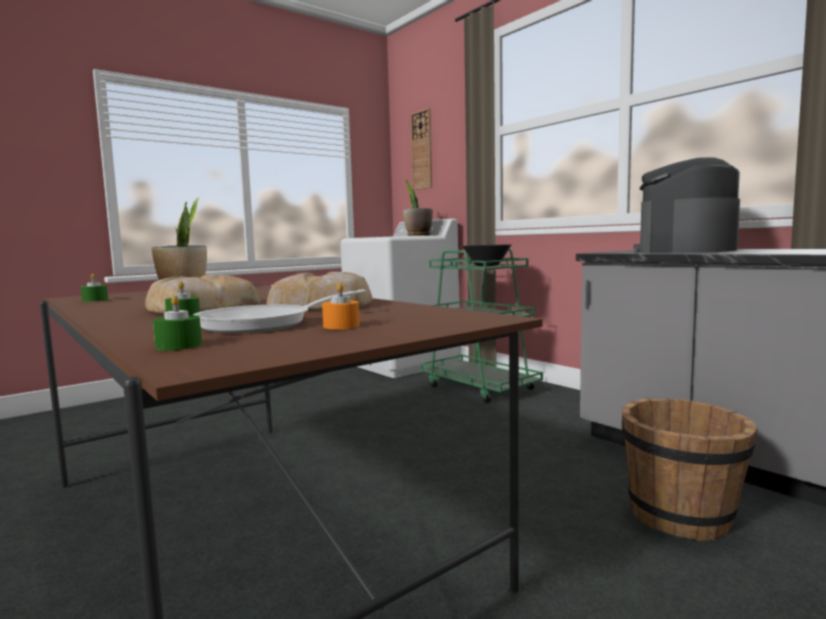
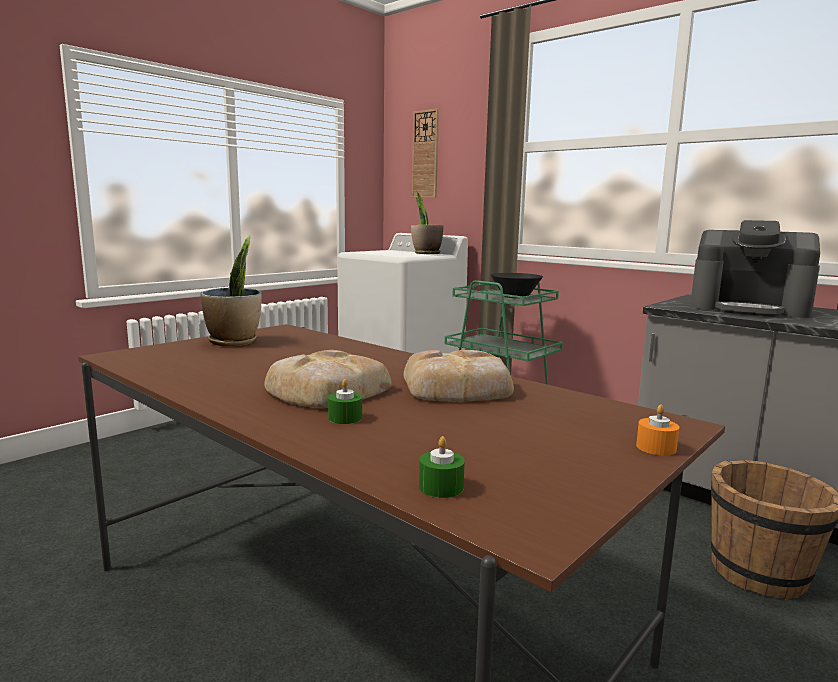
camera: 10 degrees left, 5 degrees up
(95, 300) = (158, 365): green candle -> none
(265, 324) = (461, 434): frying pan -> none
(341, 326) = (550, 440): orange candle -> orange candle (656, 447)
(685, 250) = (749, 308): coffee machine -> coffee machine turned 90 degrees counterclockwise

